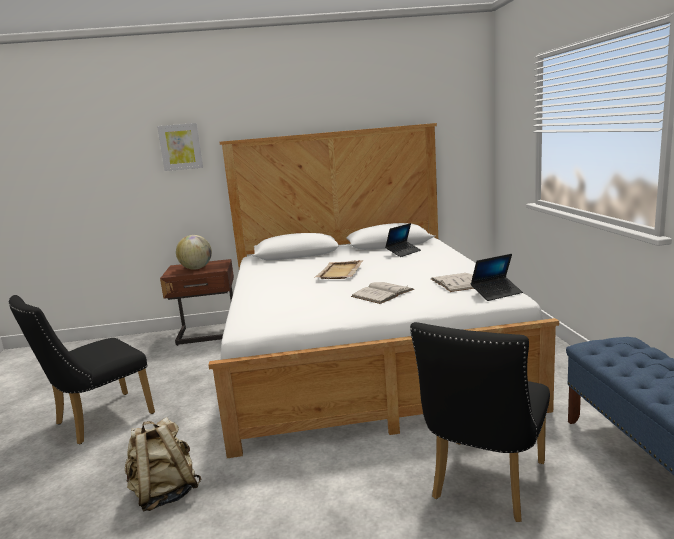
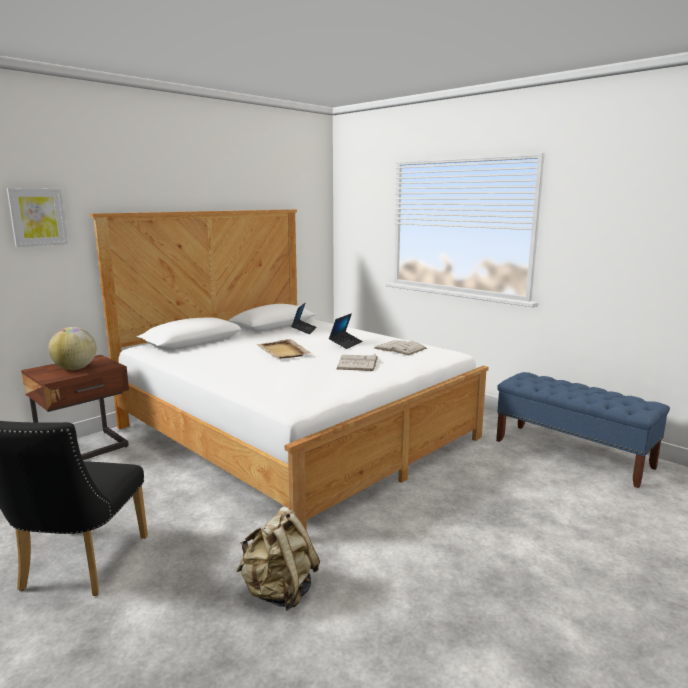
camera: 40 degrees left, 0 degrees up
(484, 485) = (501, 492): black chair -> none
(496, 293) = (440, 352): laptop -> laptop (345, 344)

